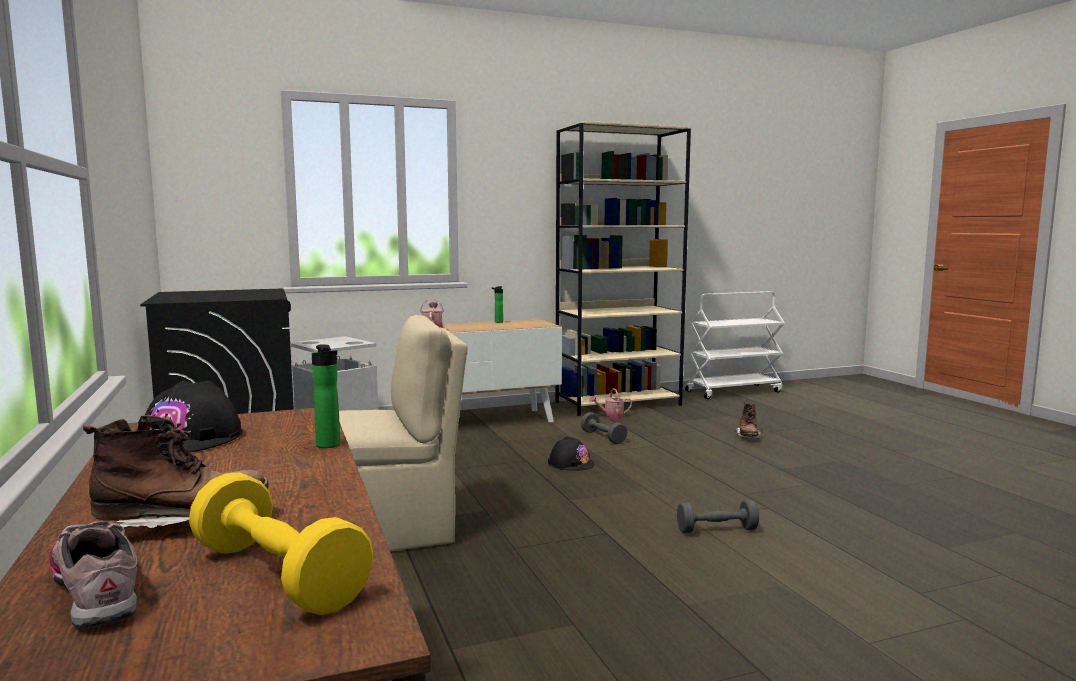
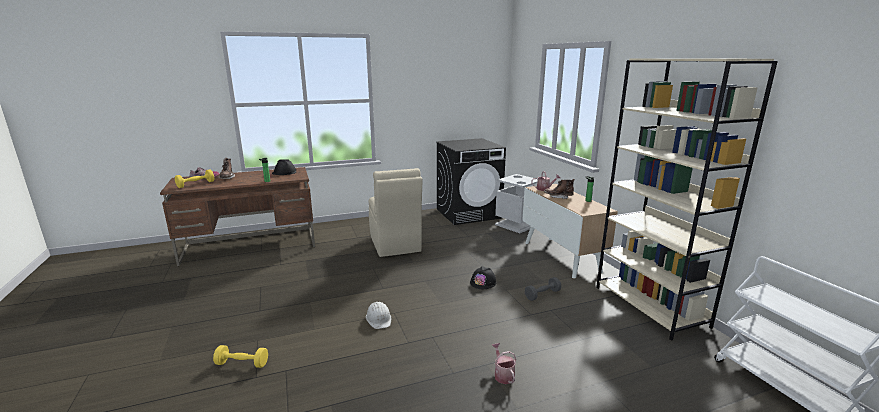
camera: 90 degrees right, 10 degrees up
(611, 417) = (602, 300): watering can -> watering can (503, 374)
(716, 530) = (379, 319): grey dumbbell -> white hard hat
(748, 437) = (574, 364): brown boot -> brown boot (558, 197)
(951, 643) = (242, 364): none -> yellow dumbbell

